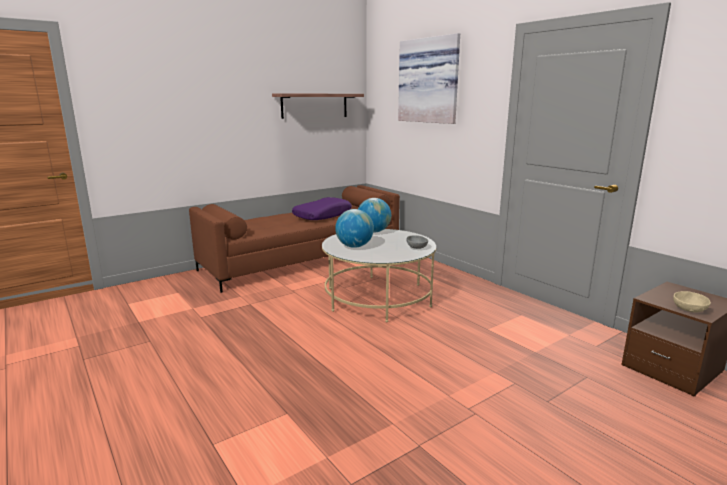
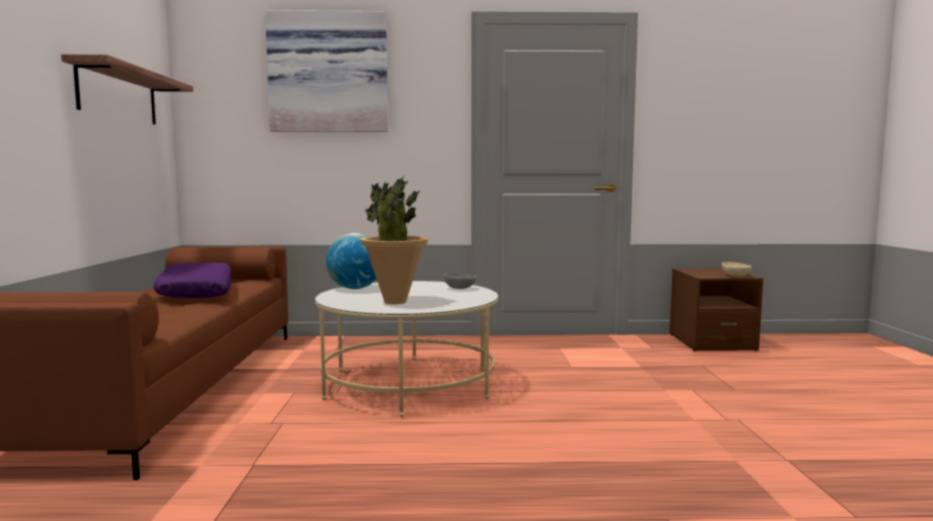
camera: 55 degrees left, 10 degrees down
(354, 246) = (394, 302): globe -> potted plant

